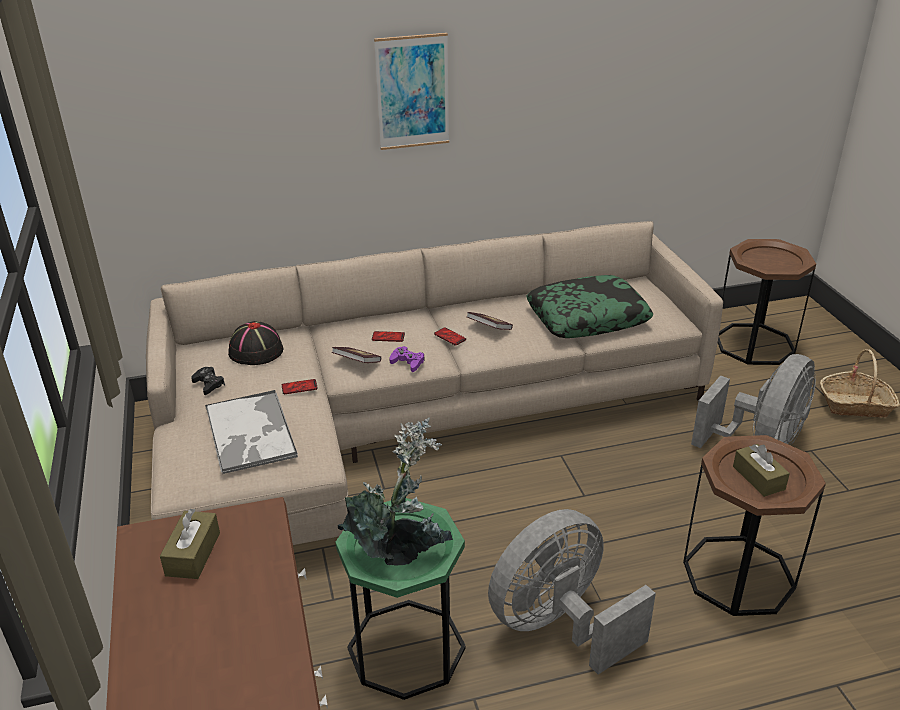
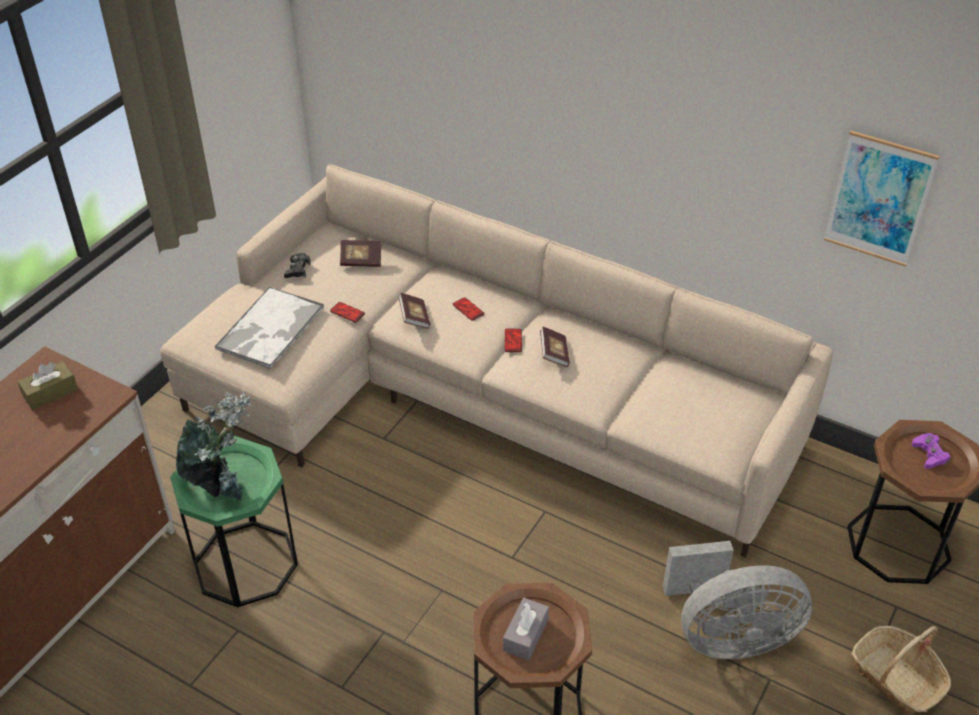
camera: 45 degrees right, 10 degrees up
(255, 351) = (361, 260): black hat -> book
(407, 362) = (448, 342): purple game controller -> purple game controller (929, 454)
(412, 92) = (581, 85): picture -> picture (879, 199)
(559, 625) = (352, 633): grey fan -> none
(587, 317) = (653, 399): pillow -> none
(758, 478) = (525, 635): brown tissue box -> grey tissue box

